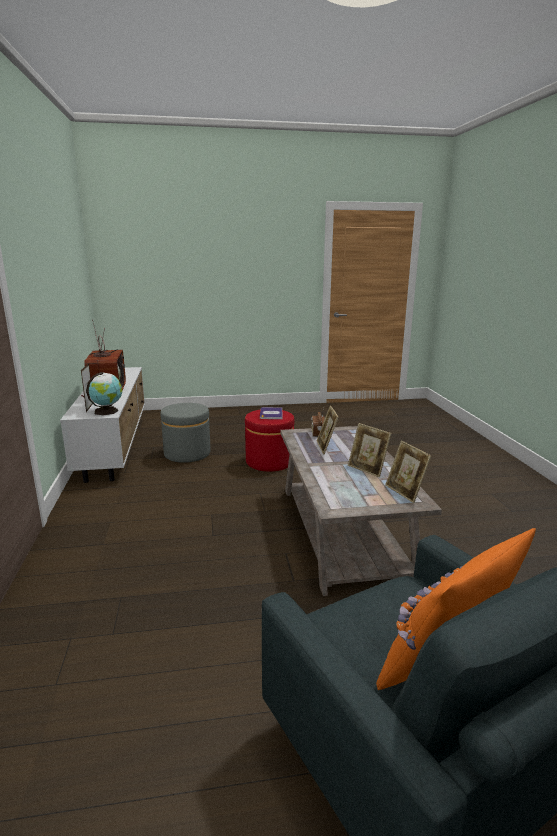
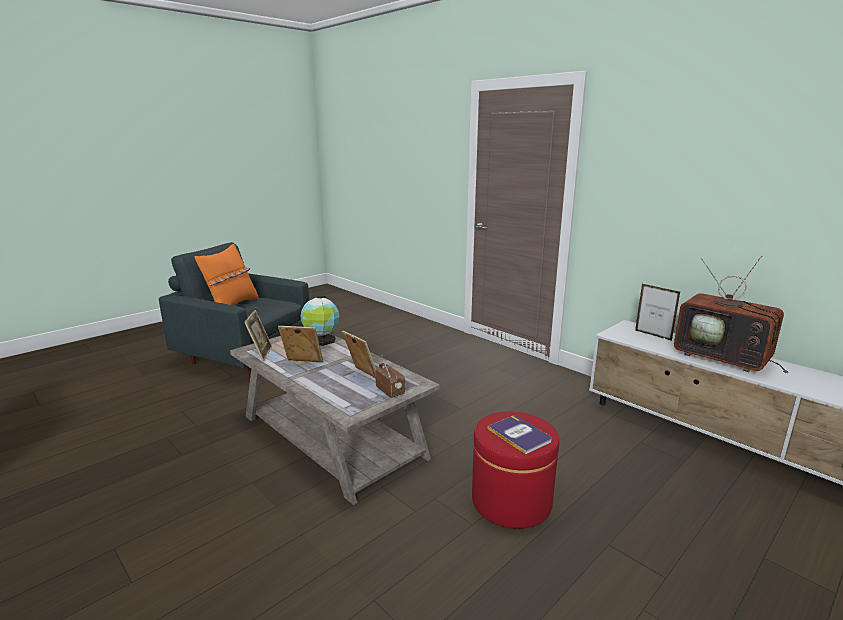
camera: 145 degrees right, 0 degrees up
(107, 411) = (625, 336): globe -> globe (322, 341)
(187, 453) = (626, 467): grey ottoman -> none
(405, 492) = (261, 353): picture frame -> picture frame turned 60 degrees clockwise

